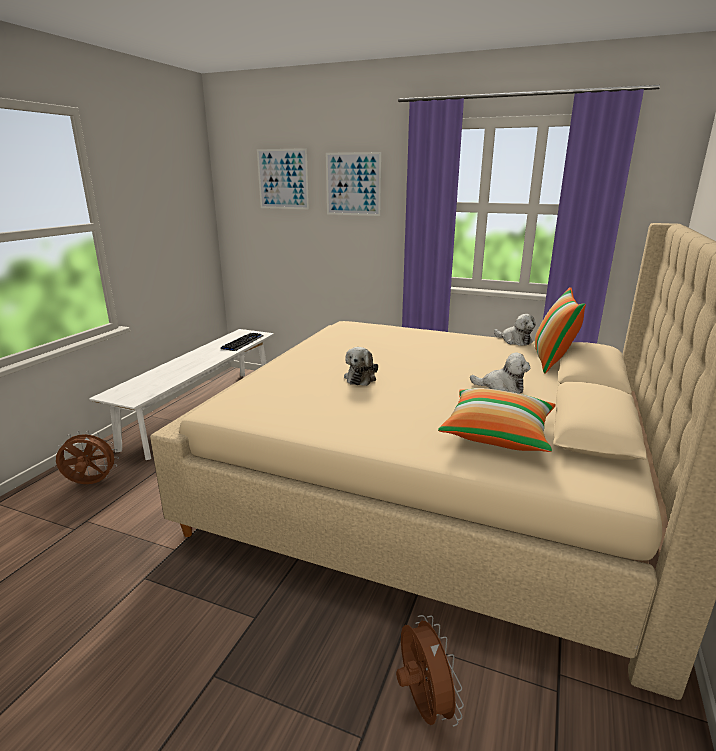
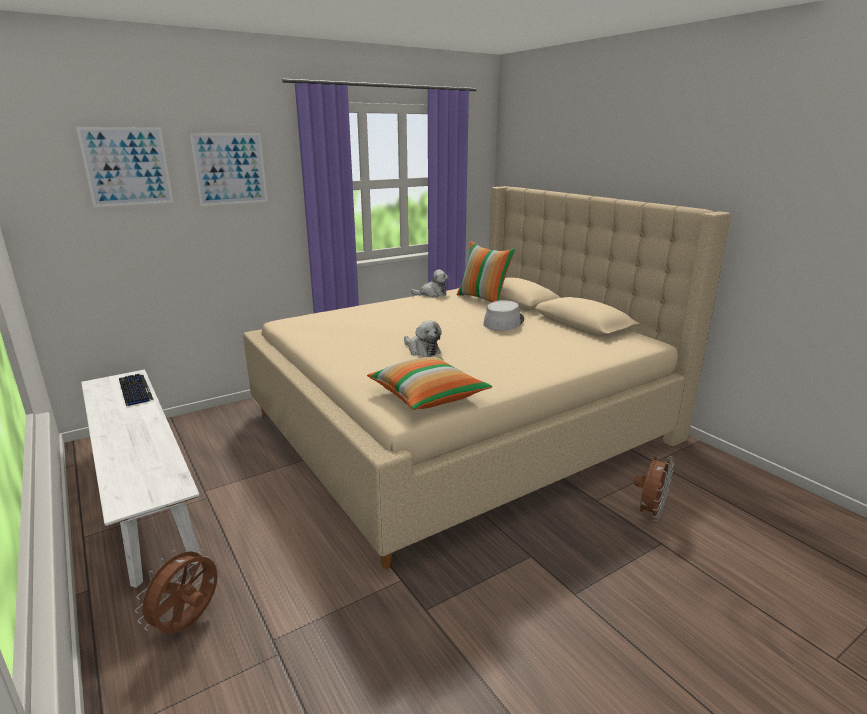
camera: 55 degrees left, 0 degrees up
(423, 704) = (649, 512): brown fan -> brown fan turned 105 degrees clockwise
(497, 434) = (565, 343): pillow -> pillow (428, 396)
(501, 387) = (503, 322): plush toy -> grey hat

